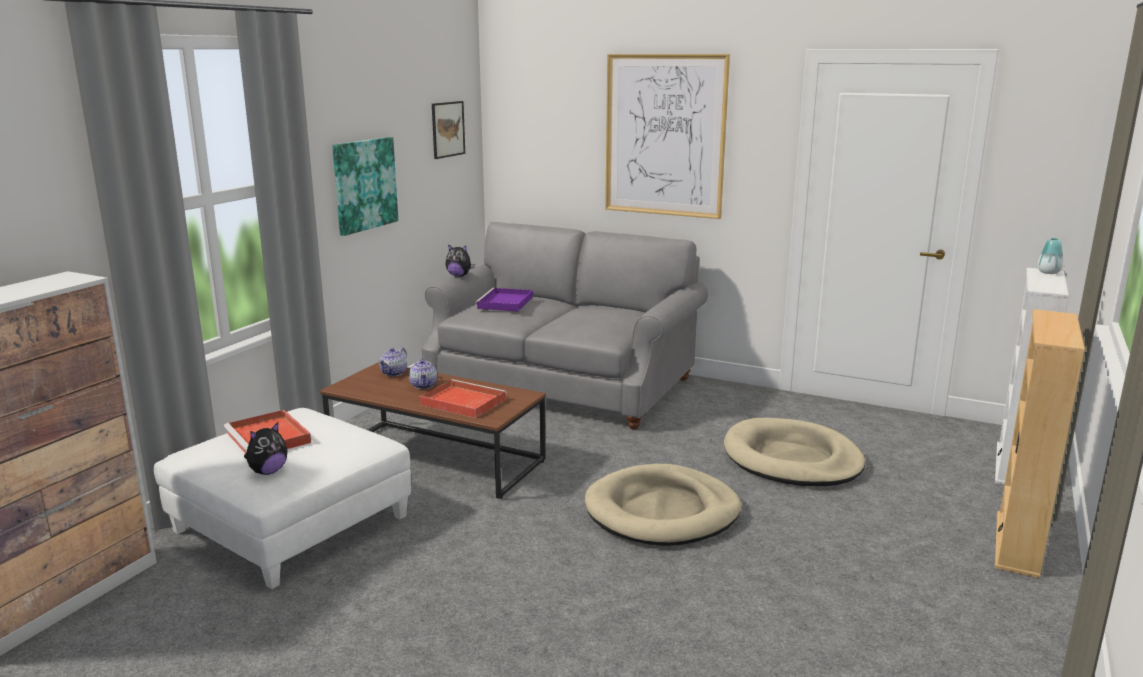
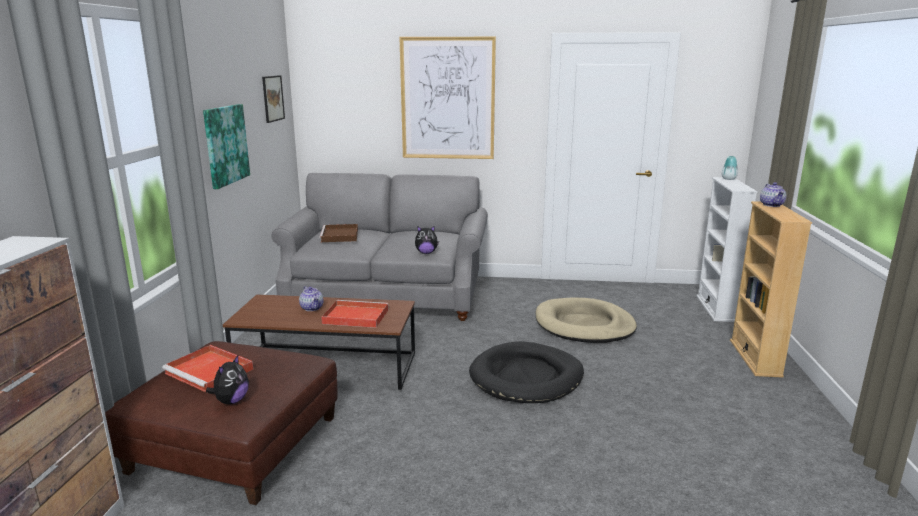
camera: 20 degrees left, 0 degrees up
(291, 523) = (235, 443): white ottoman -> brown ottoman
(394, 373) = (278, 301): teapot -> teapot (772, 205)
(459, 276) = (294, 218): plush toy -> plush toy (426, 253)
(505, 303) = (340, 236): purple tray -> brown tray
(662, 511) = (526, 377): beige dog bed -> black dog bed

